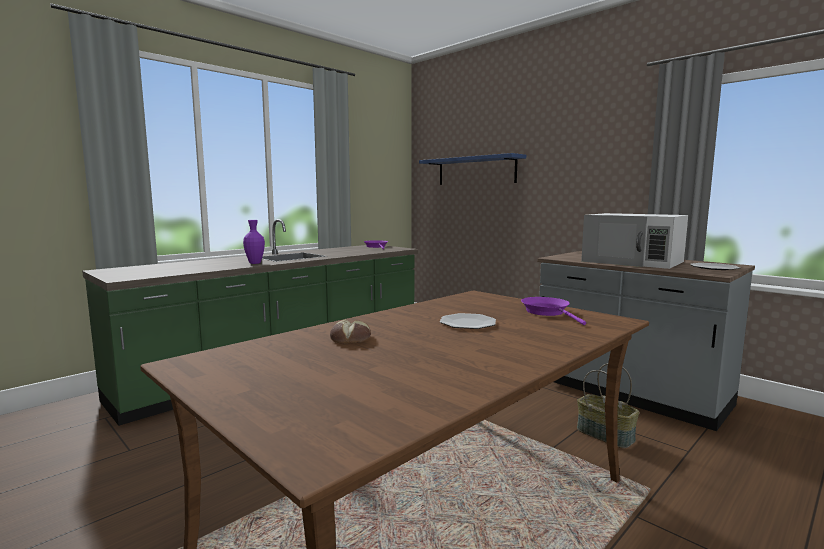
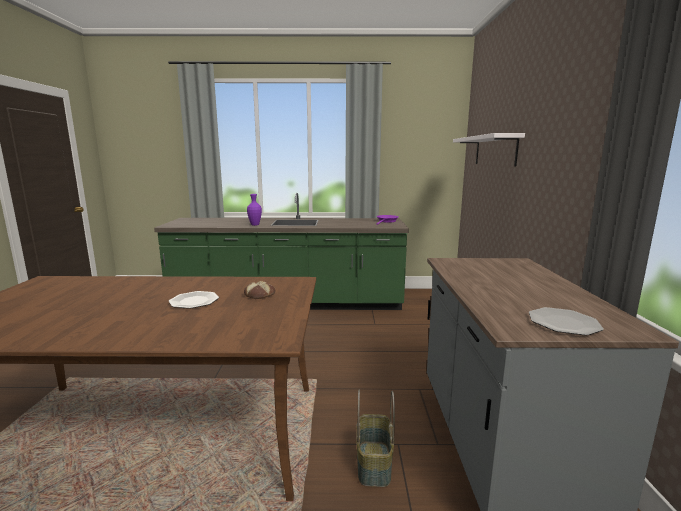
camera: 45 degrees right, 5 degrees up
(351, 338) = (118, 289): bread -> bread (260, 295)
(476, 171) = (495, 150): blue shelf -> white shelf
(548, 312) = (269, 312): purple frying pan -> none
(633, 261) = (504, 285): white microwave -> none

